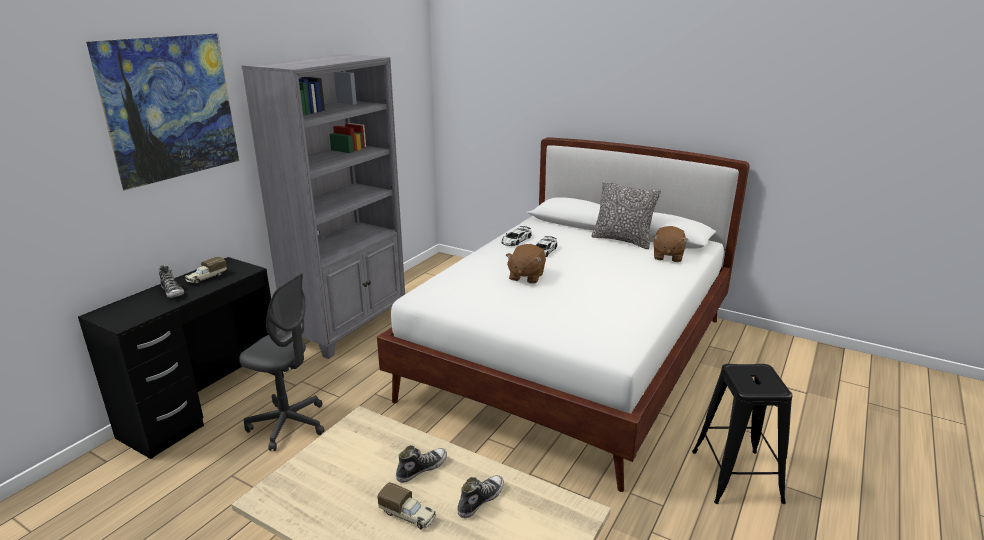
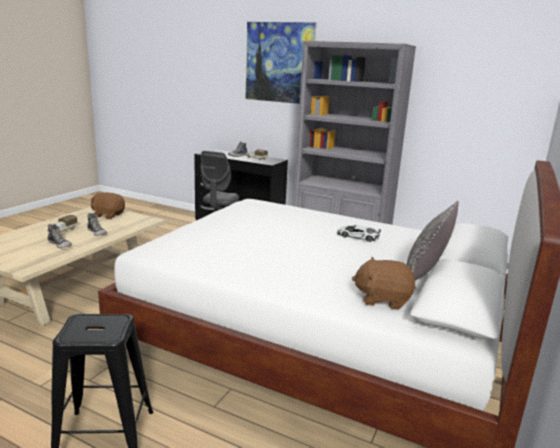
camera: 85 degrees right, 5 degrees down
(516, 240) = (384, 228): toy car -> none
(526, 276) = (292, 228): brown plush toy -> brown plush toy (108, 215)

